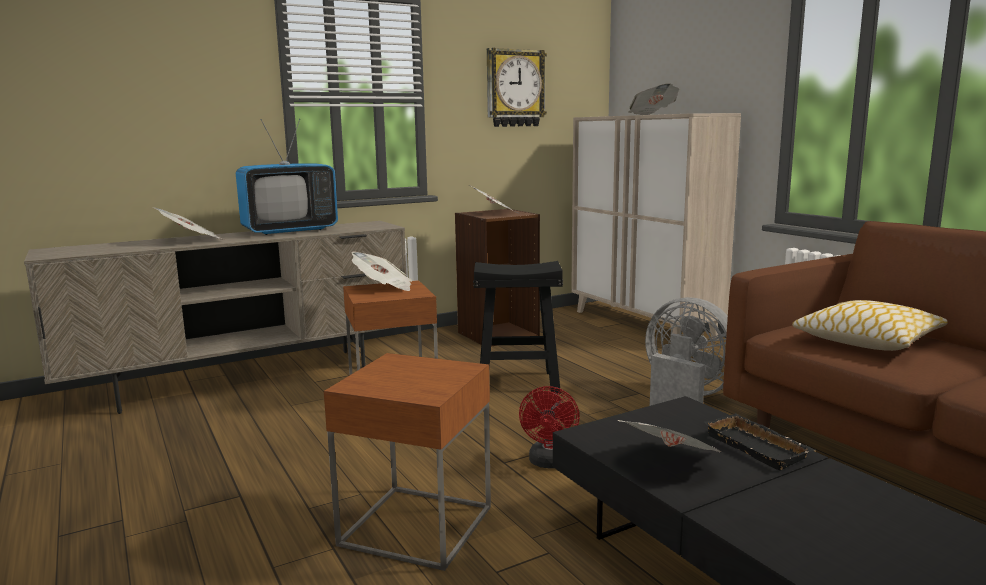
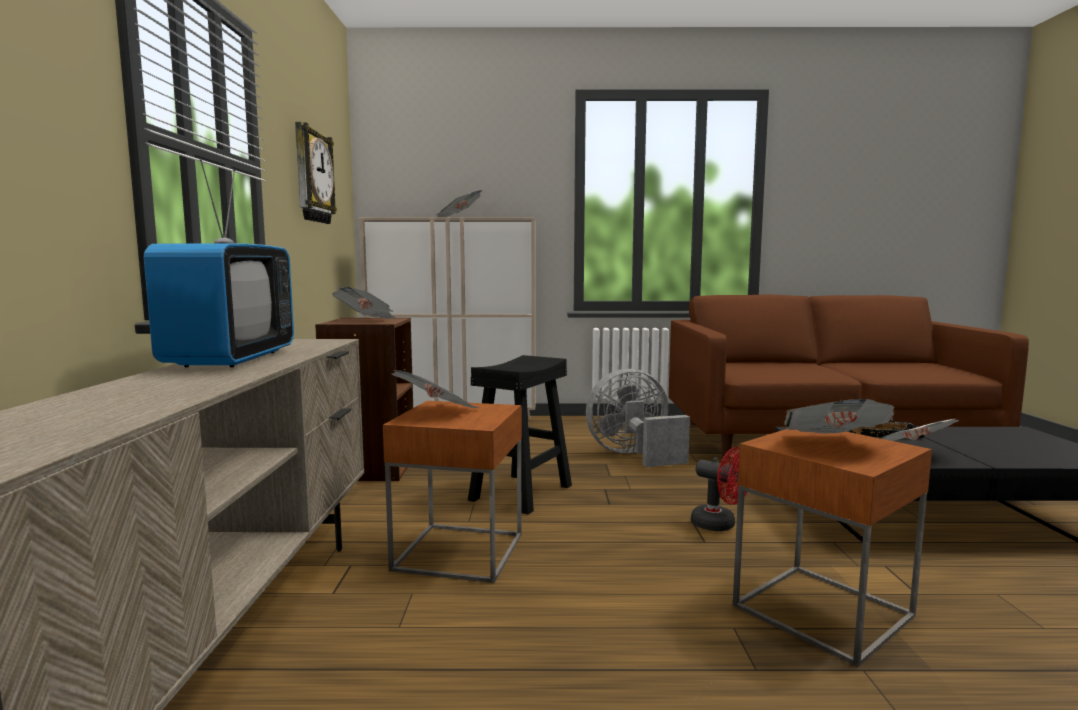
camera: 60 degrees left, 5 degrees down
(191, 241) = (151, 392): newspaper -> newspaper (834, 446)
(867, 341) = (768, 368): pillow -> none

